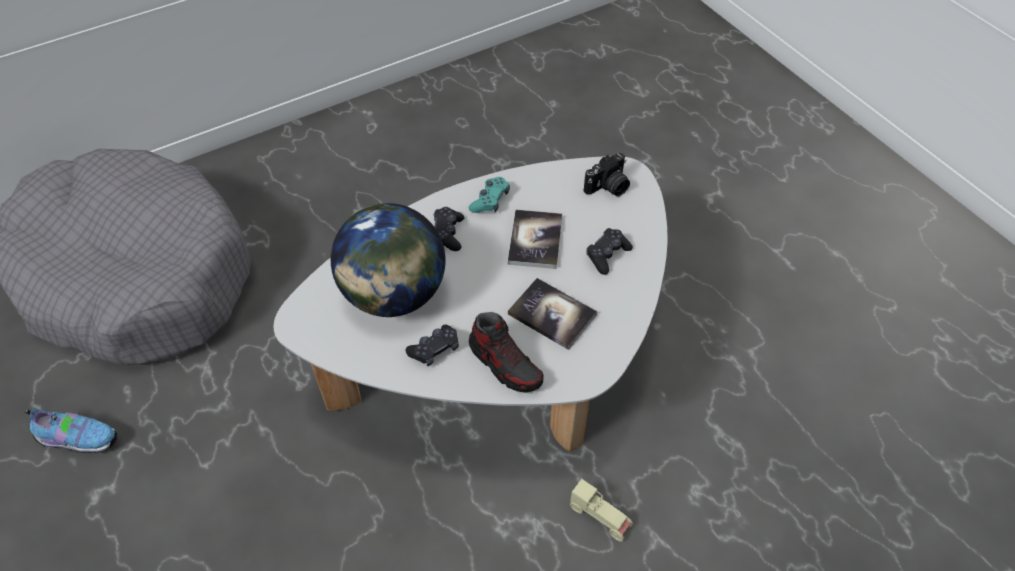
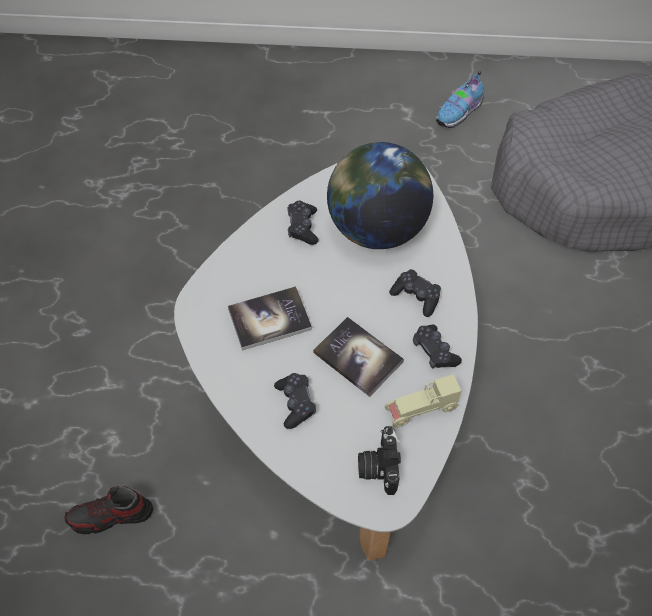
camera: 125 degrees right, 5 degrees up
(490, 200) = (434, 351): turquoise game controller -> black game controller
(505, 364) = (252, 262): shoe -> shoe (111, 516)
(600, 516) = (155, 361): beige toy car -> beige toy car (420, 410)

